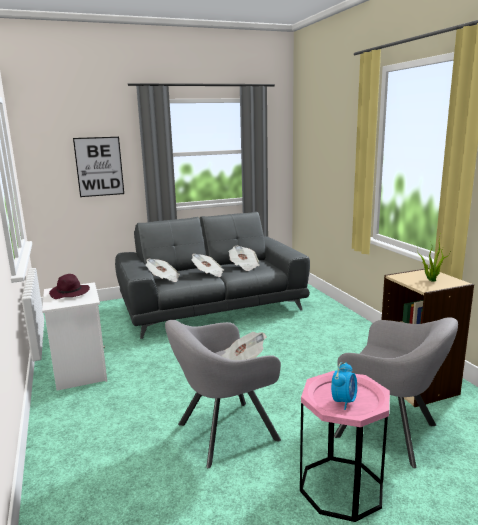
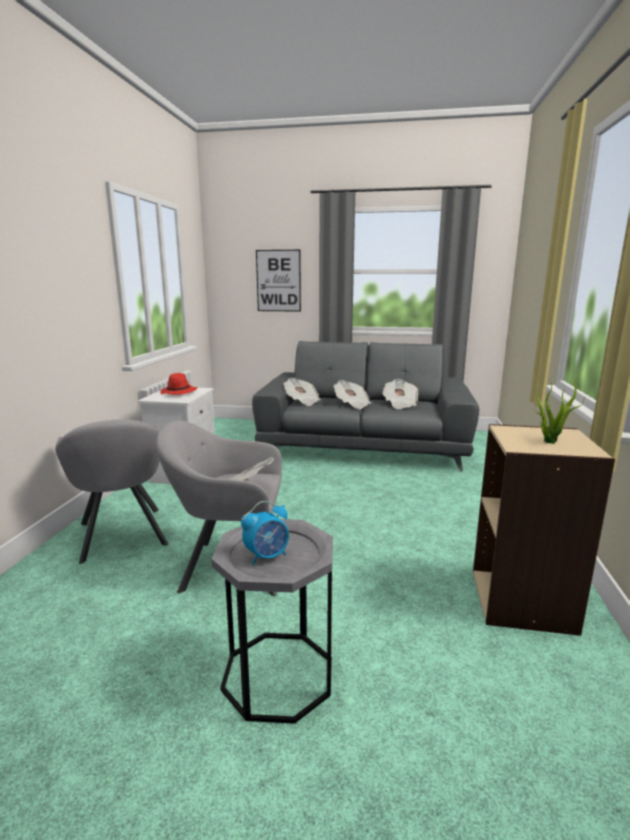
camera: 30 degrees right, 0 degrees up
(70, 293) = (179, 392): purple hat -> red hat
(341, 487) = (278, 674): pink side table -> grey side table
(390, 432) = (414, 641): grey armchair -> grey armchair (123, 536)

